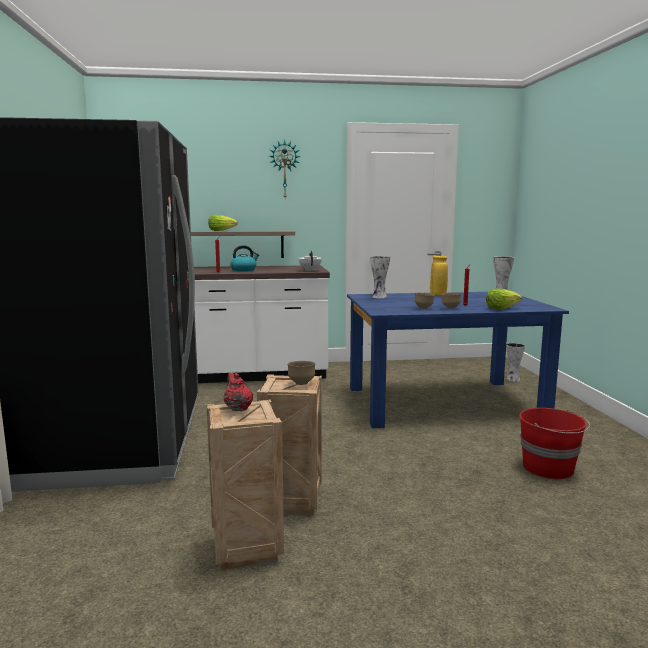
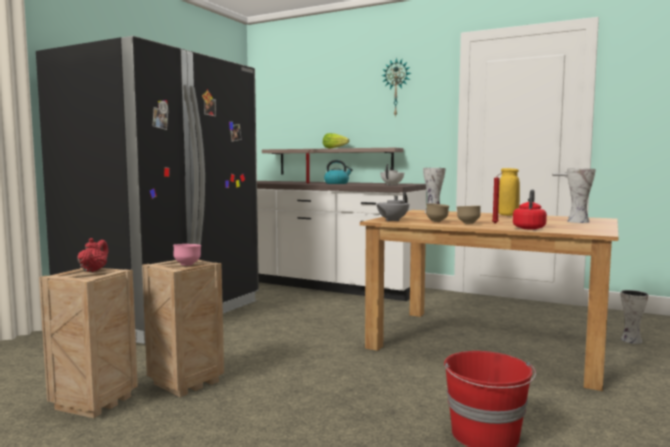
camera: 35 degrees right, 5 degrees down
(301, 383) = (187, 265): brown bowl -> pink bowl
(389, 311) = (392, 220): none -> grey teapot
(442, 402) = (486, 343): blue dining table -> brown dining table
(501, 308) = (529, 228): lettuce -> red kettle

